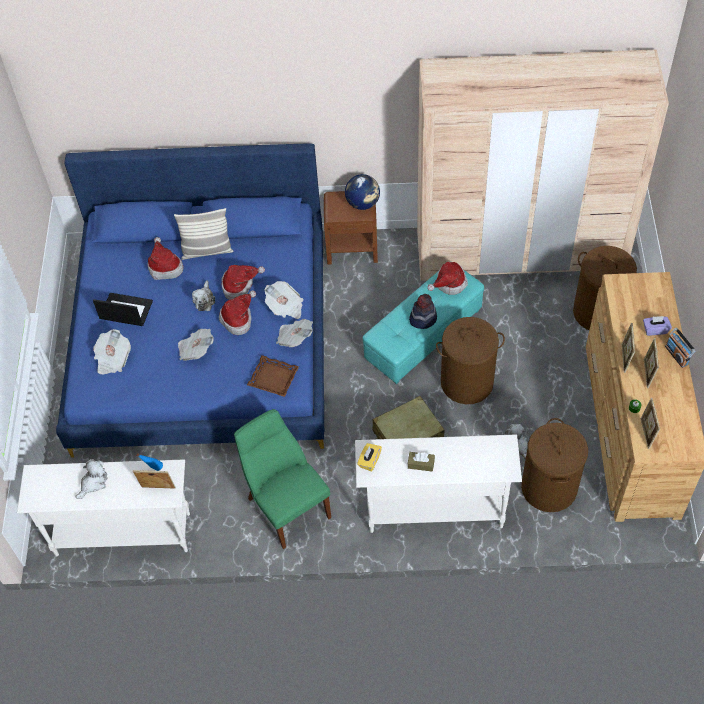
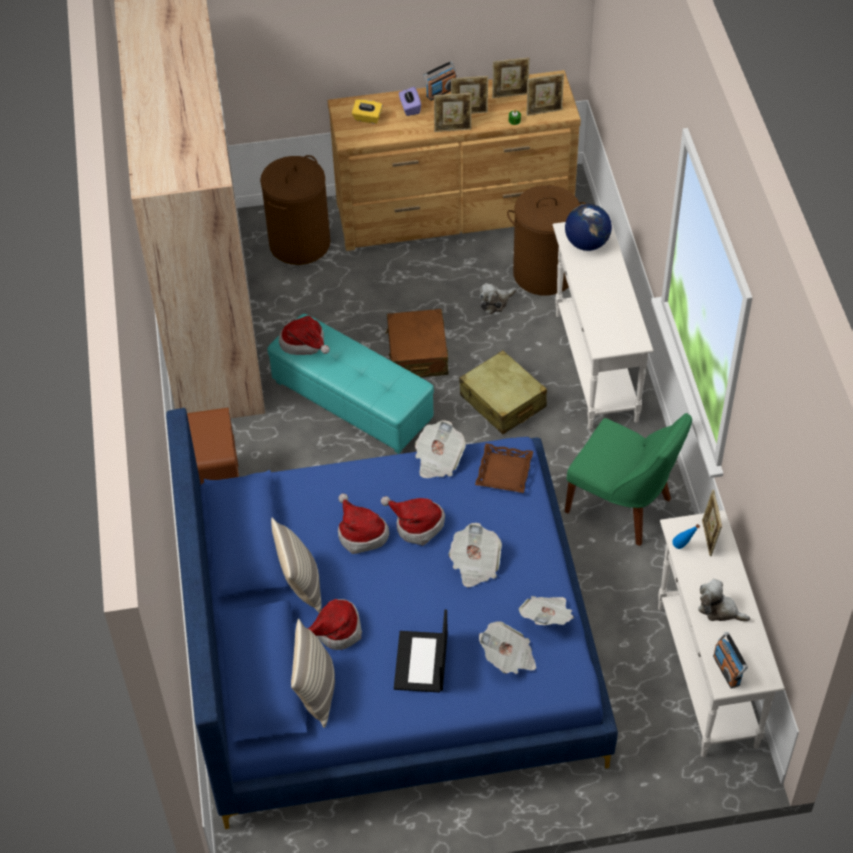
camera: 100 degrees left, 5 degrees down
(43, 477) = (727, 670): none -> radio
(122, 254) = (316, 692): none -> pillow
(204, 300) = (390, 570): plush toy -> none
(285, 307) = (389, 477): newspaper -> newspaper (547, 618)
(286, 505) = (622, 507): green chair -> green chair turned 105 degrees counterclockwise
(363, 203) = (198, 422): globe -> globe (587, 243)
(369, 461) = (618, 341): yellow tissue box -> yellow tissue box (367, 118)
(421, 464) = (610, 297): brown tissue box -> none
(422, 318) = (363, 364): hat -> none
(466, 382) = (417, 354): brown laundry basket -> brown suitcase
(671, 409) = (510, 94): none -> picture frame

